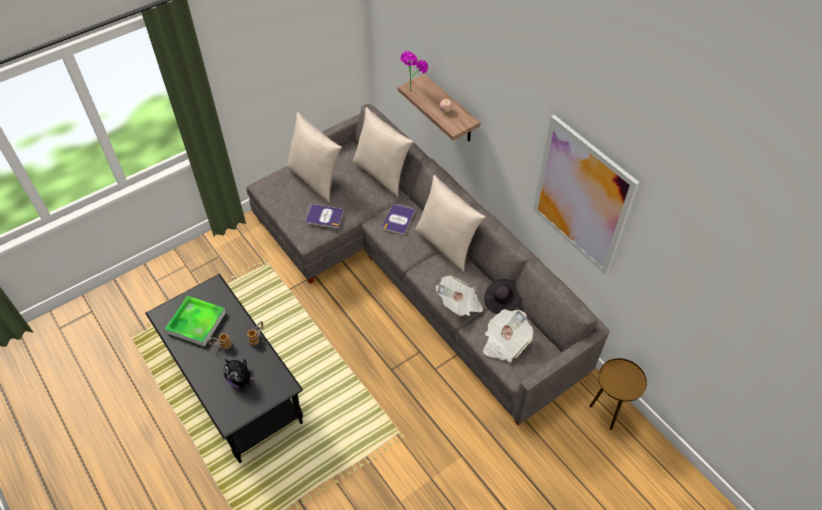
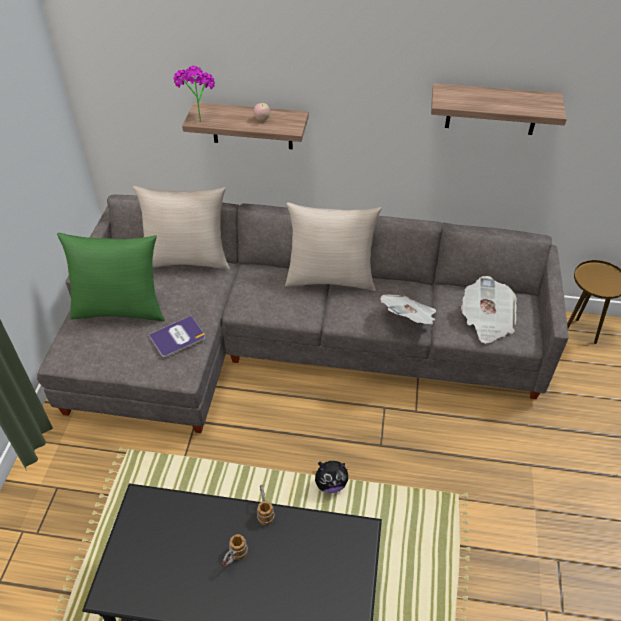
camera: 45 degrees left, 5 degrees down
(196, 323) = (170, 560): tray -> none
(240, 379) = (304, 572): plush toy -> plush toy (330, 484)
(315, 179) = (120, 309): beige pillow -> green pillow
(398, 219) = (258, 288): book -> none
(502, 301) = (438, 290): black hat -> none
(582, 196) = (492, 109): picture -> shelf

